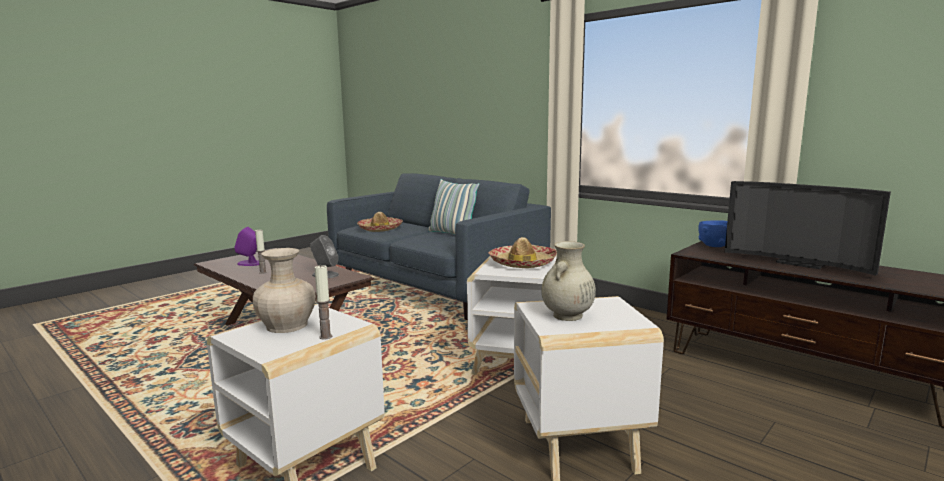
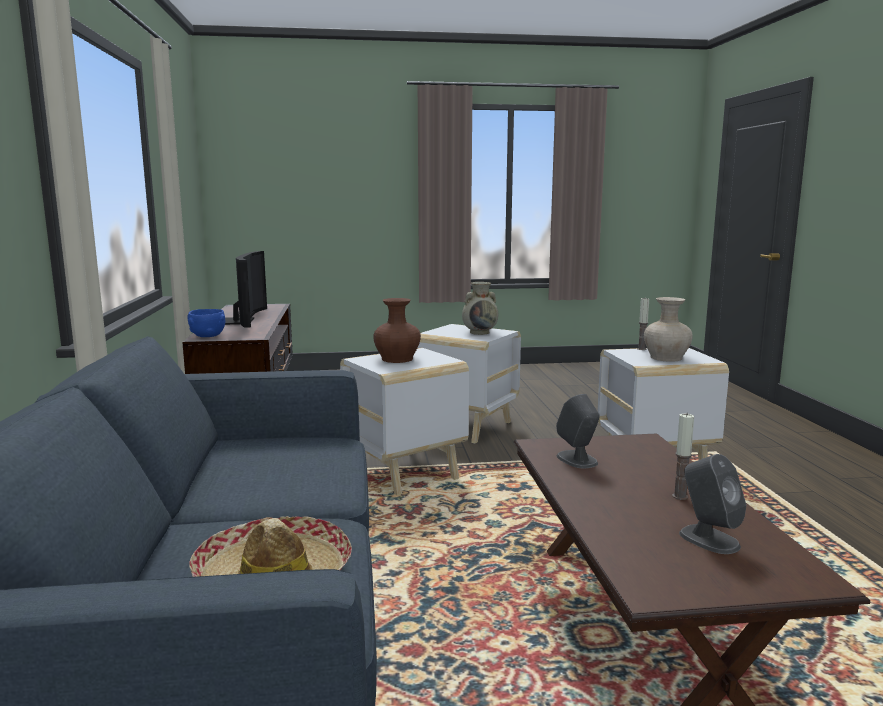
camera: 140 degrees left, 0 degrees up
(250, 263) = (708, 539): purple speaker -> grey speaker
(452, 234) = (214, 484): pillow -> none
(522, 263) = (397, 359): hat -> brown vase

